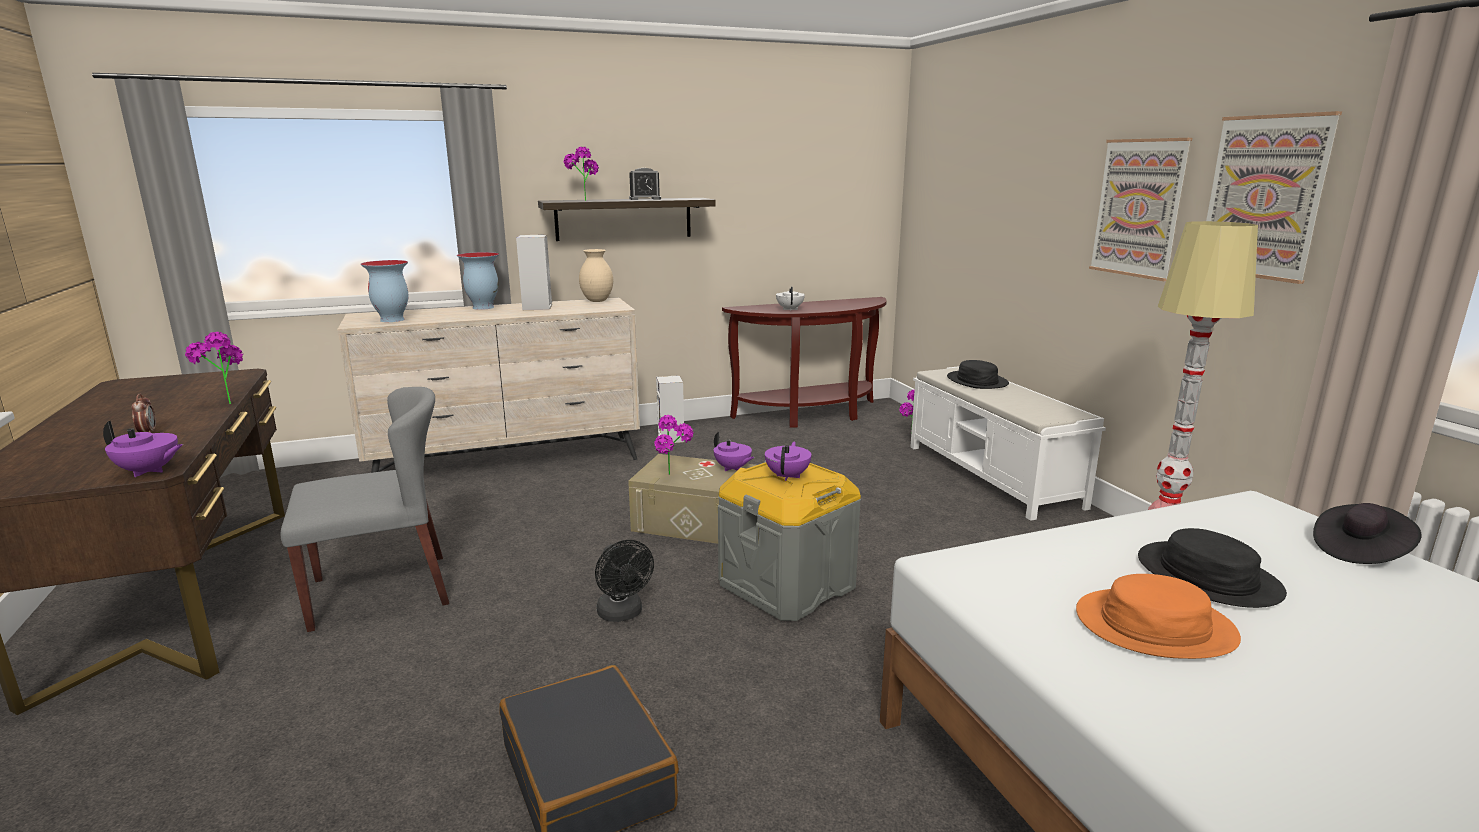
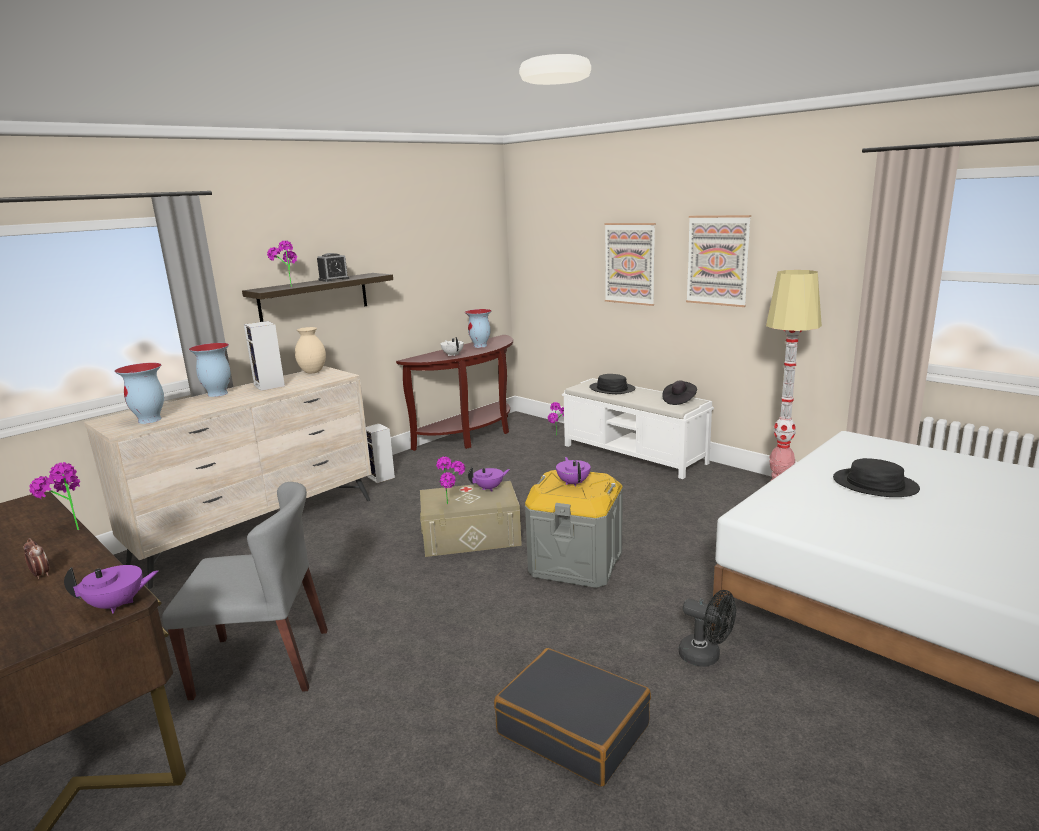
camera: 25 degrees left, 0 degrees up
(382, 591) = (263, 663): grey chair -> grey chair turned 45 degrees clockwise
(623, 614) = (483, 618): black fan -> black fan (706, 657)
(732, 468) = (489, 488): purple teapot -> purple teapot turned 45 degrees counterclockwise
(835, 304) = (480, 346): none -> vase
(1154, 625) = (881, 518): orange hat -> none
(1264, 197) = (804, 252): picture -> picture (630, 263)
(1359, 551) = (920, 453): black hat -> black hat (679, 400)

